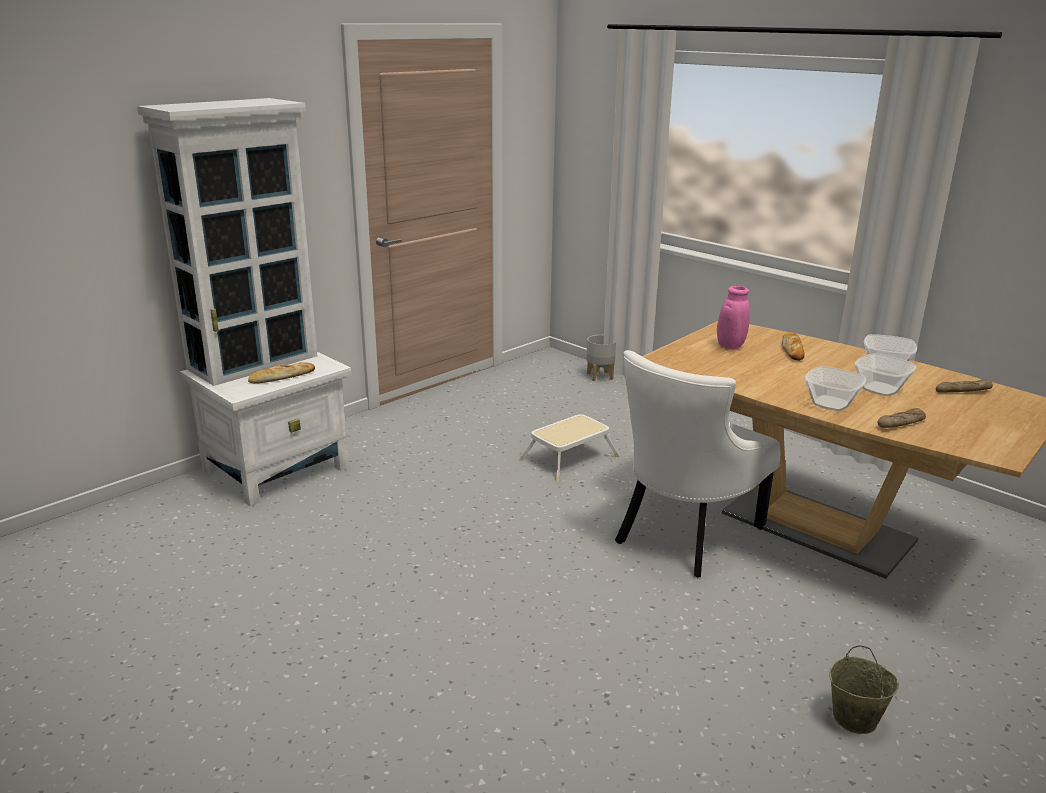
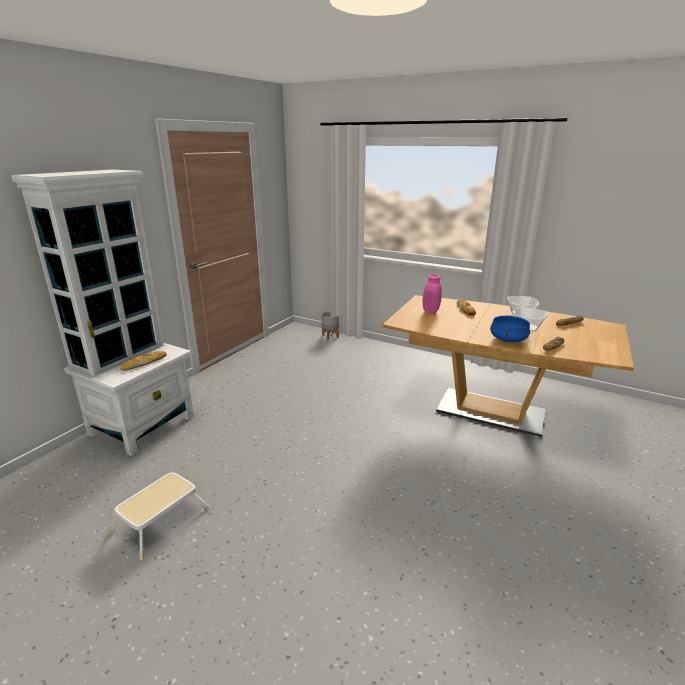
camera: 15 degrees left, 0 degrees up
(569, 458) = (333, 389): beige step ladder -> beige step ladder (160, 520)
(687, 532) = (422, 426): white chair -> none
(830, 403) = (508, 339): bowl -> blue cooking pot
(854, 718) = (569, 531): beige bucket -> none

